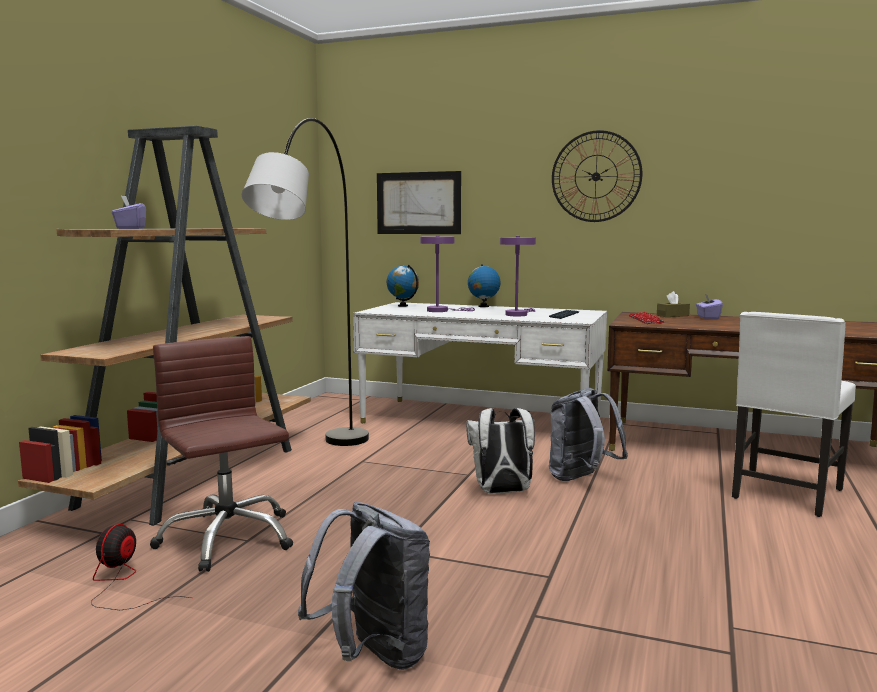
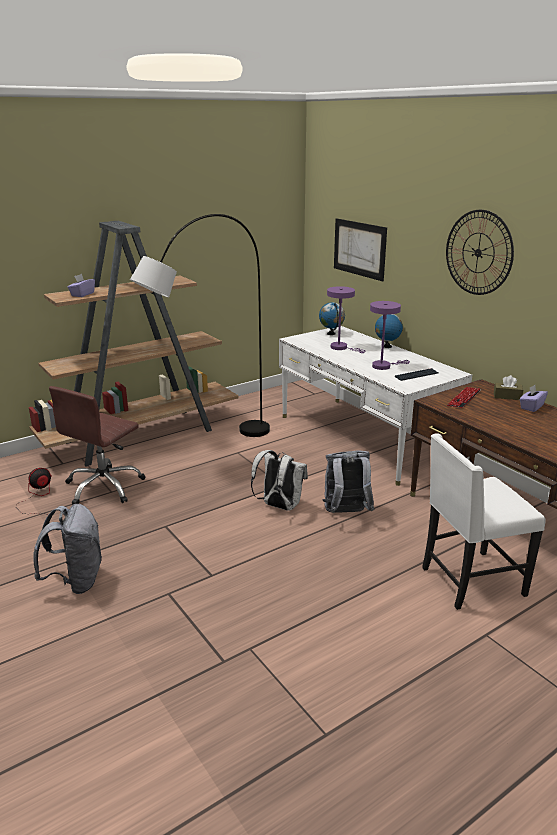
camera: 35 degrees right, 15 degrees up
(226, 538) = (104, 487): brown office chair -> brown office chair turned 150 degrees counterclockwise

